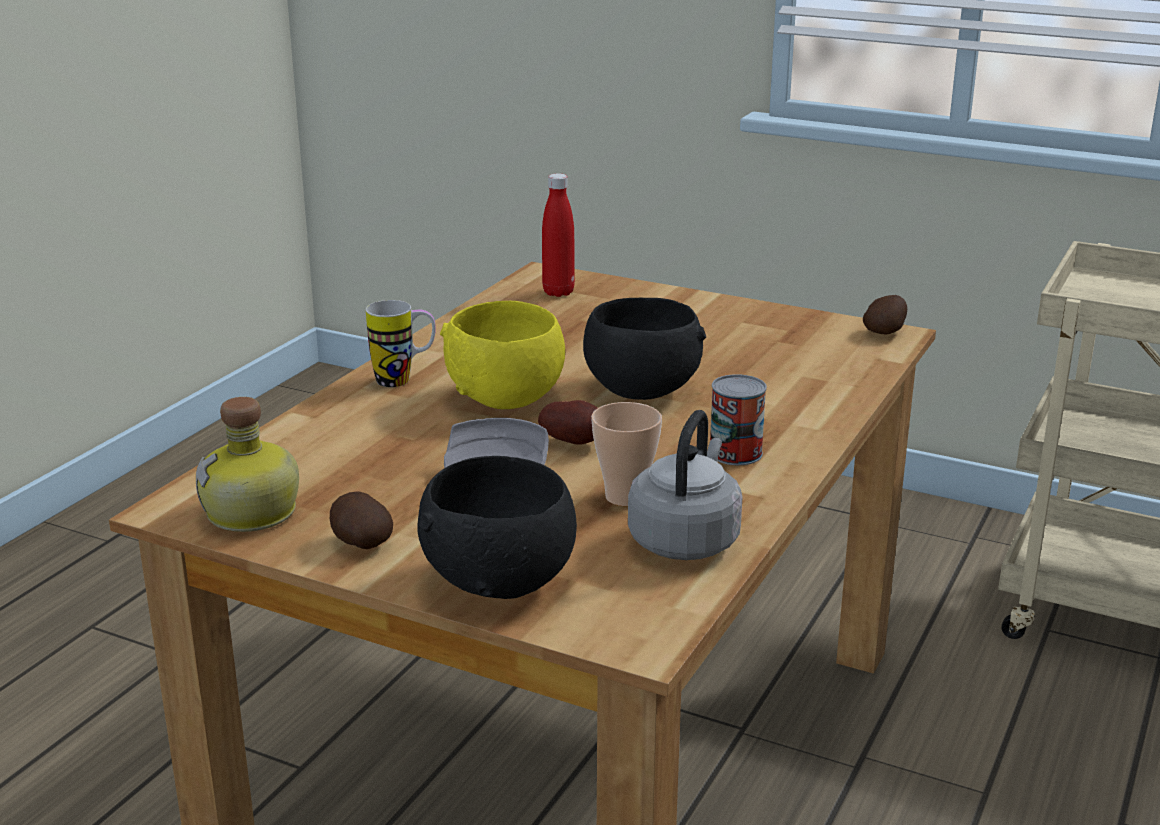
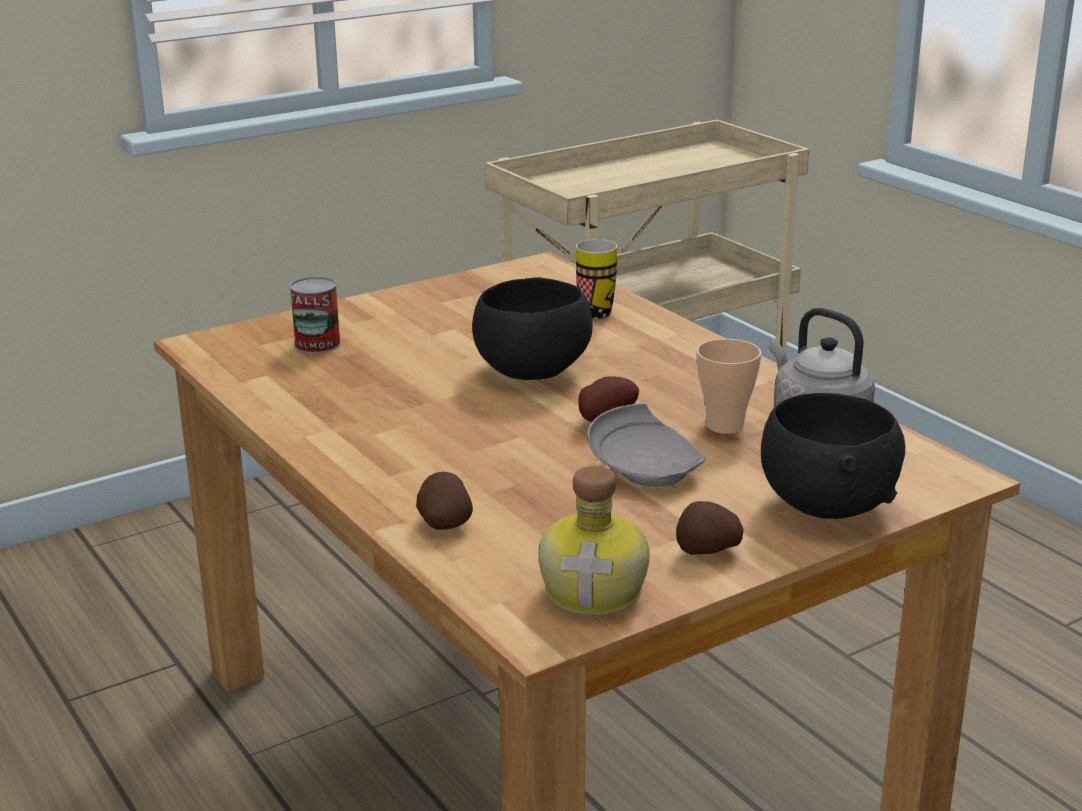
camera: 60 degrees left, 0 degrees up
(404, 380) = (372, 460): mug -> mug (599, 310)
(507, 398) = (478, 425): yellow bowl -> none
(558, 292) = (258, 348): red bottle -> none
(735, 453) = (689, 370): can -> can (317, 344)
(885, 332) = (533, 266): potato -> potato (443, 522)

